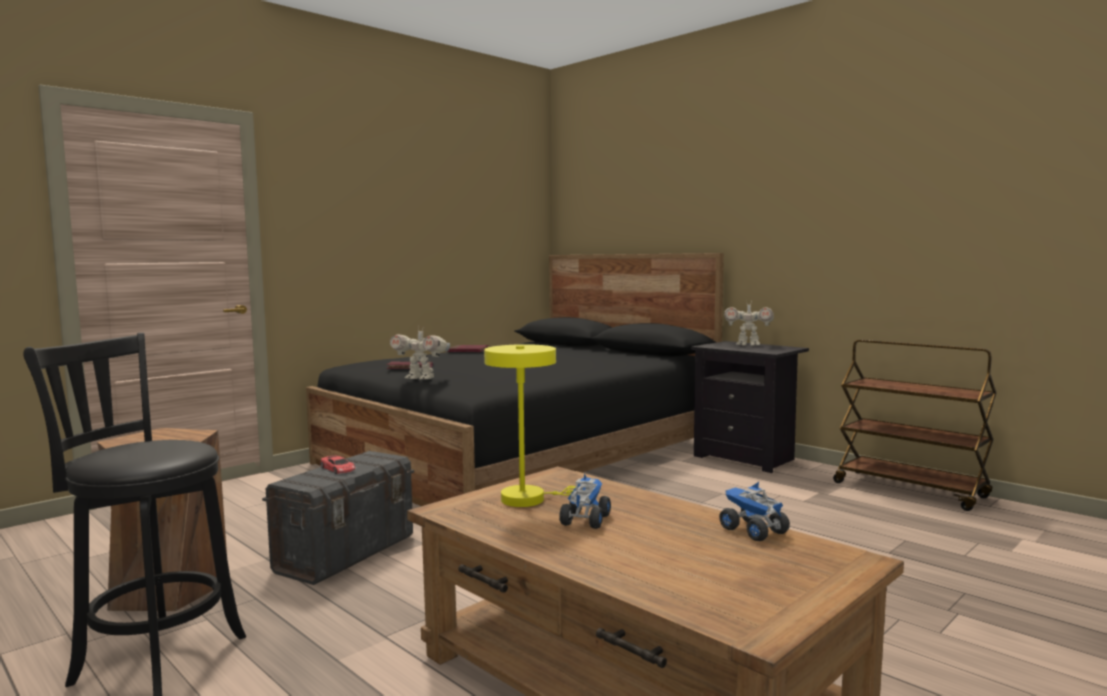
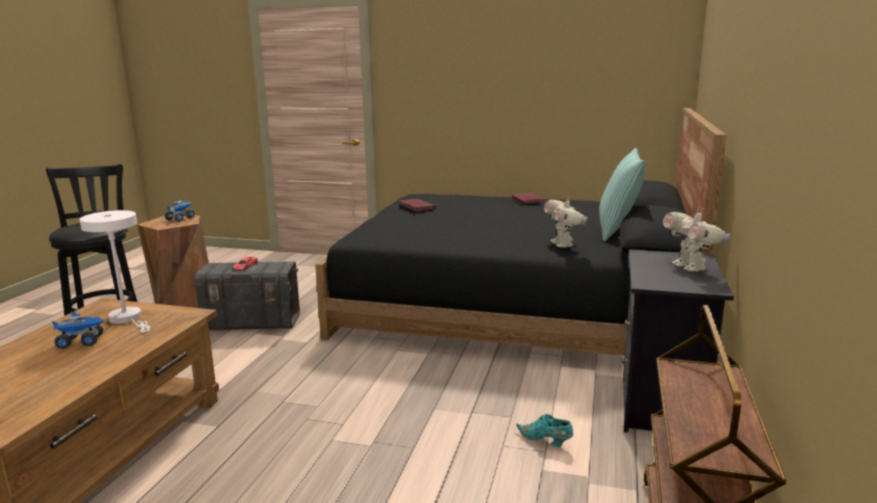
camera: 60 degrees right, 10 degrees up
(420, 378) = (377, 218): toy robot -> toy robot (563, 244)
(530, 498) = (128, 319): yellow table lamp -> white table lamp
(603, 351) = (617, 230): none -> pillow
(752, 531) = (54, 396): toy truck -> toy truck (180, 219)
(766, 492) = (545, 441): none -> turquoise shoe

